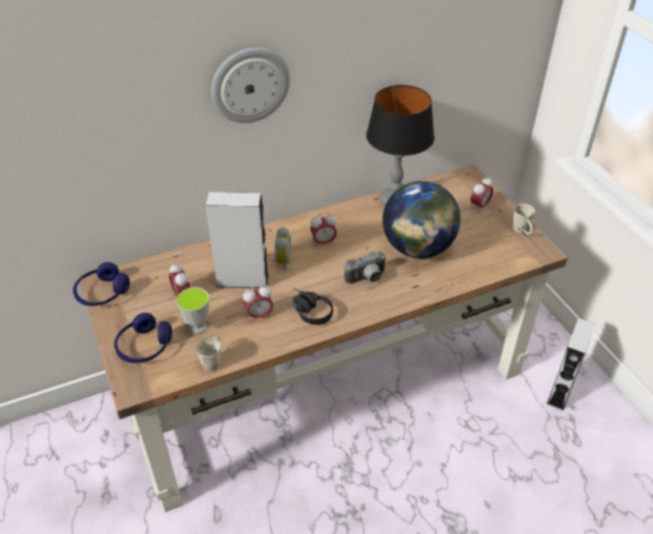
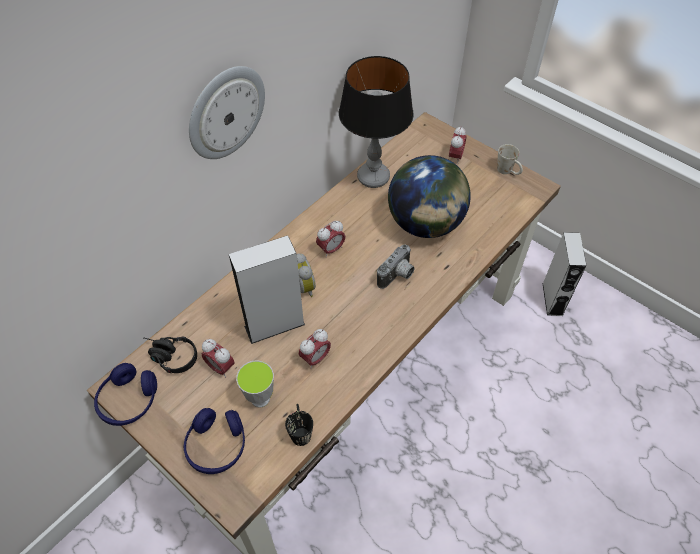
camera: 25 degrees left, 10 degrees up
(213, 360) = (300, 430): white mug -> black mug
(308, 311) = (362, 334): black headphones -> black headphones (169, 357)

